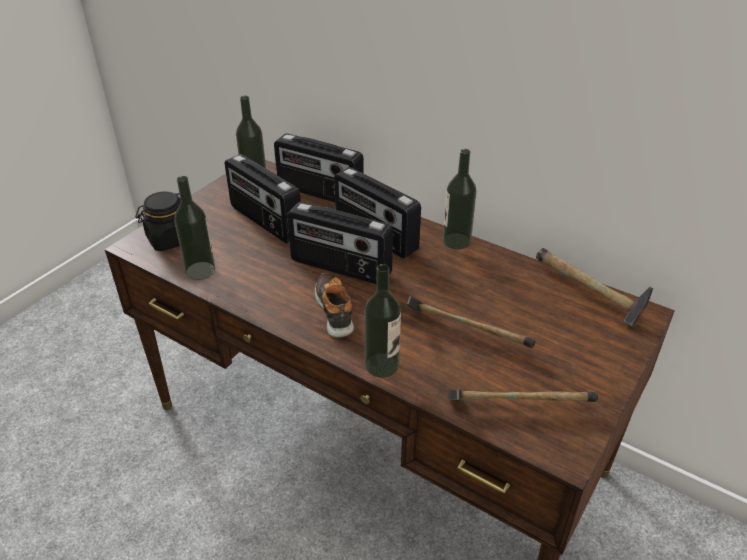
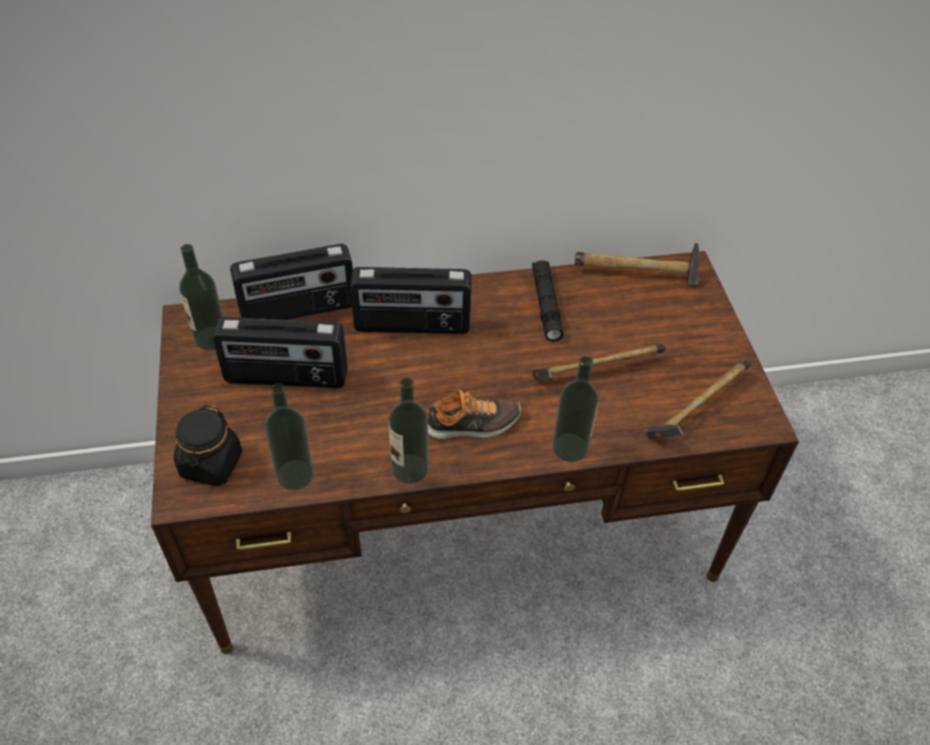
camera: 45 degrees left, 10 degrees up
(335, 310) = (472, 424): shoe -> shoe turned 135 degrees clockwise
(340, 268) = (423, 380): radio -> none
(456, 241) = (487, 286): bottle -> bottle (409, 468)
(485, 274) = (546, 305): none -> black flashlight

